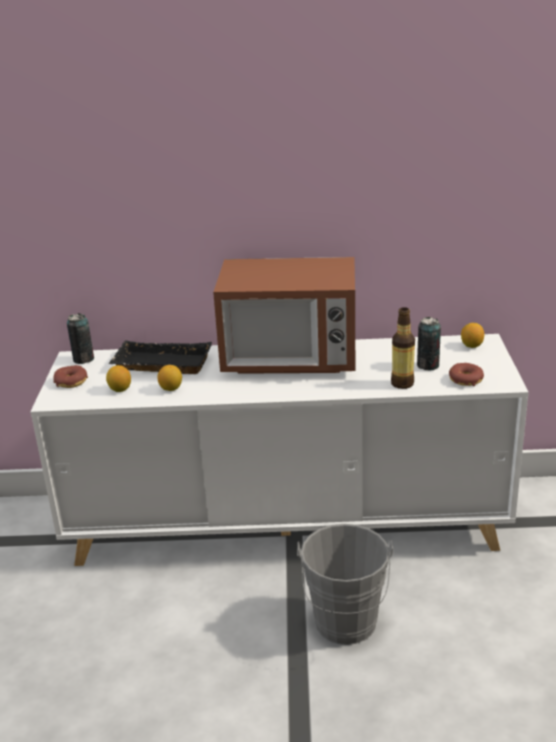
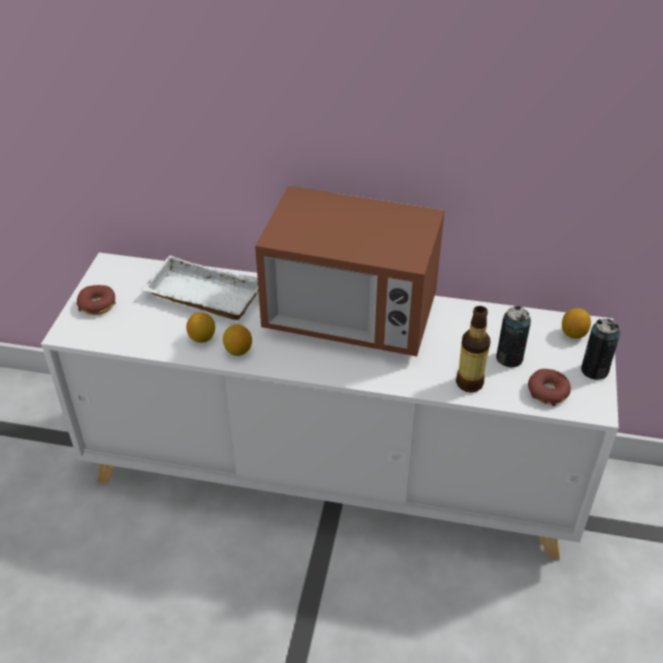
camera: 10 degrees right, 15 degrees up
(83, 359) = (121, 271): can -> can (594, 370)
(120, 389) = (146, 328): lemon -> lemon (238, 351)
(160, 365) = (201, 297): black tray -> white tray
(345, 627) = (358, 628): grey bucket -> none

